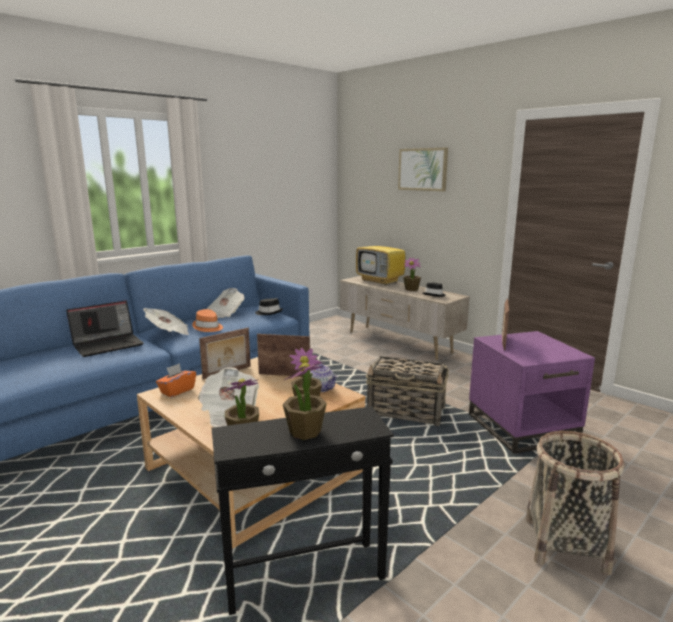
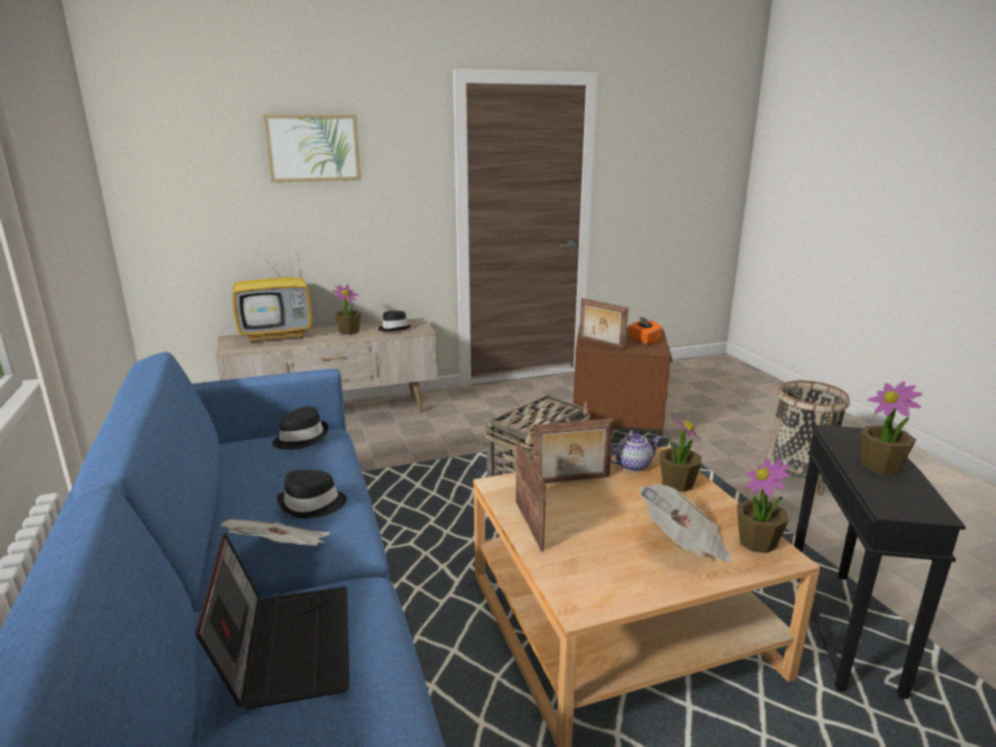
camera: 65 degrees left, 5 degrees up
(177, 391) = (579, 583): orange tissue box -> orange tissue box (644, 340)
(208, 327) = (312, 504): orange hat -> black hat
(224, 314) = (249, 477): newspaper -> none
(284, 375) = (571, 481): picture frame -> picture frame turned 135 degrees counterclockwise
(522, 428) = (615, 426): purple side table -> brown side table

